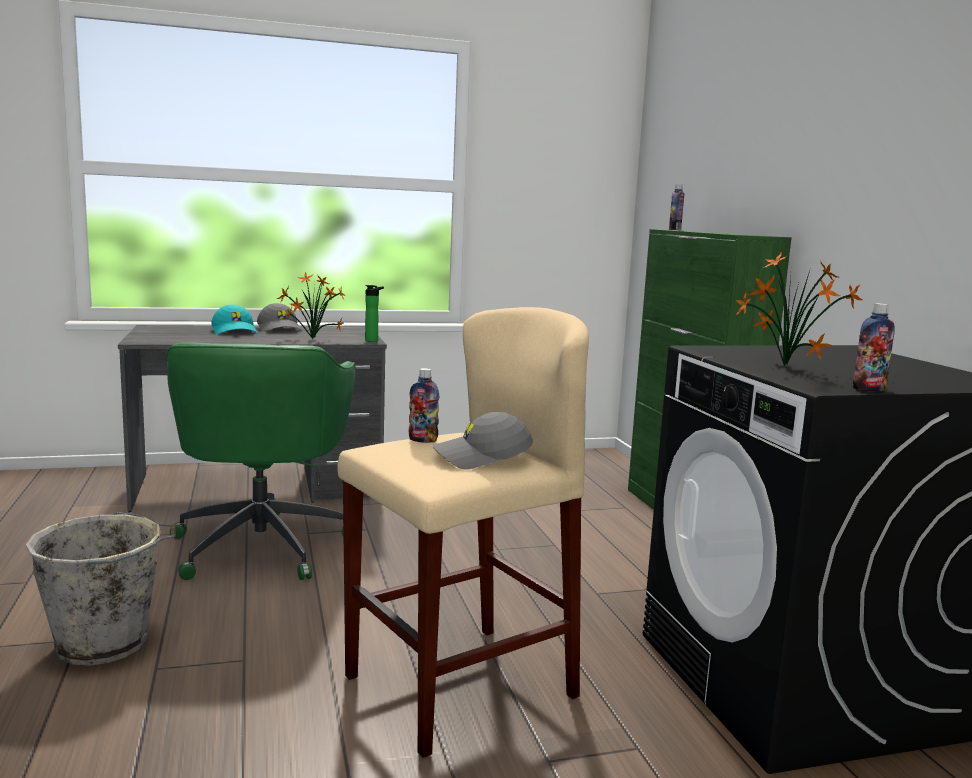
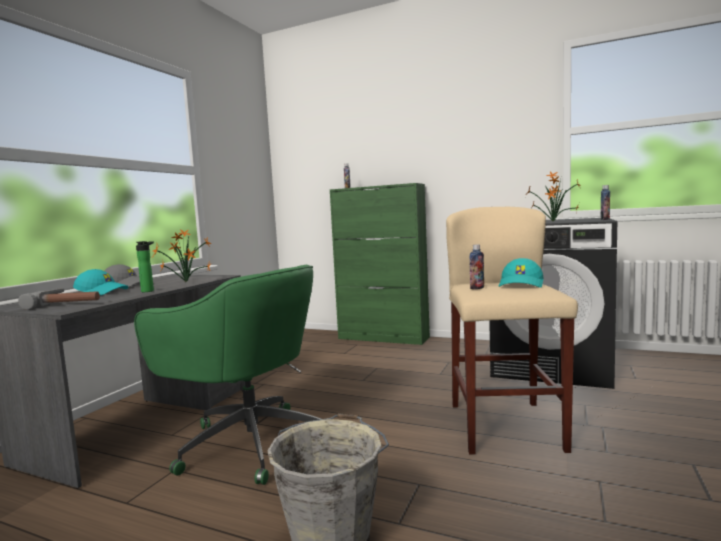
camera: 50 degrees left, 5 degrees down
(170, 336) = (70, 303): none -> hammer
(373, 341) = (225, 275): bottle -> bottle (149, 291)
(482, 458) = (522, 284): grey cap -> turquoise cap

